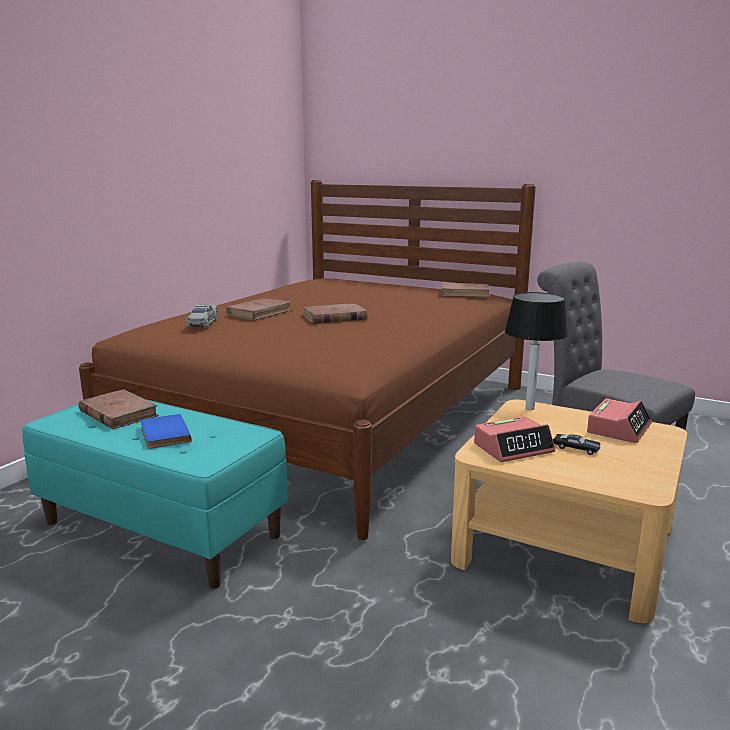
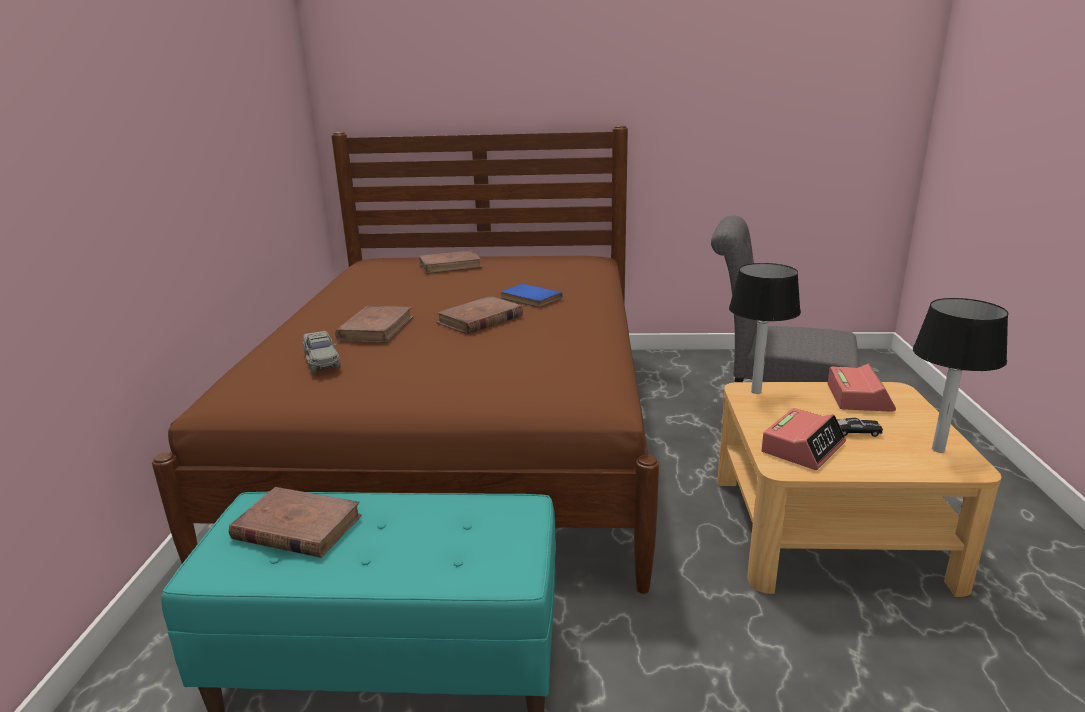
camera: 25 degrees left, 5 degrees up
(163, 434) = (404, 544): blue book -> blue book (529, 298)
(465, 293) = (572, 260): brown book -> brown book (450, 266)
(636, 474) = (937, 449): none -> table lamp

